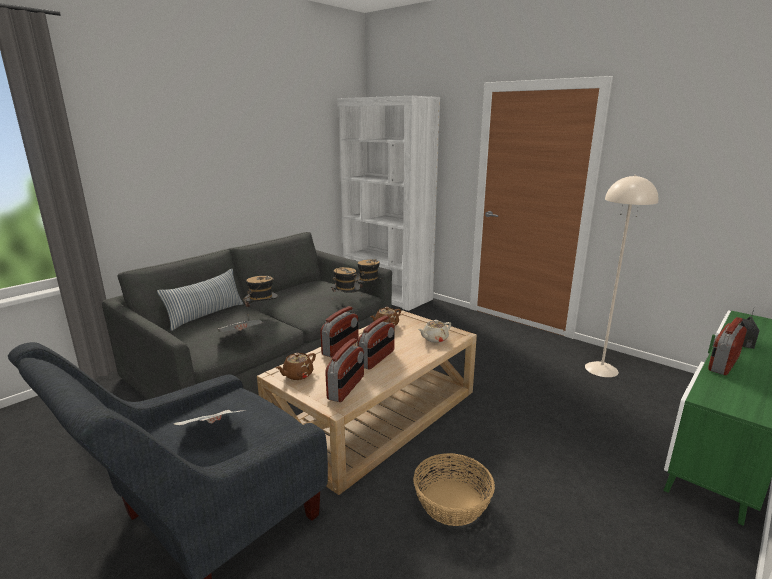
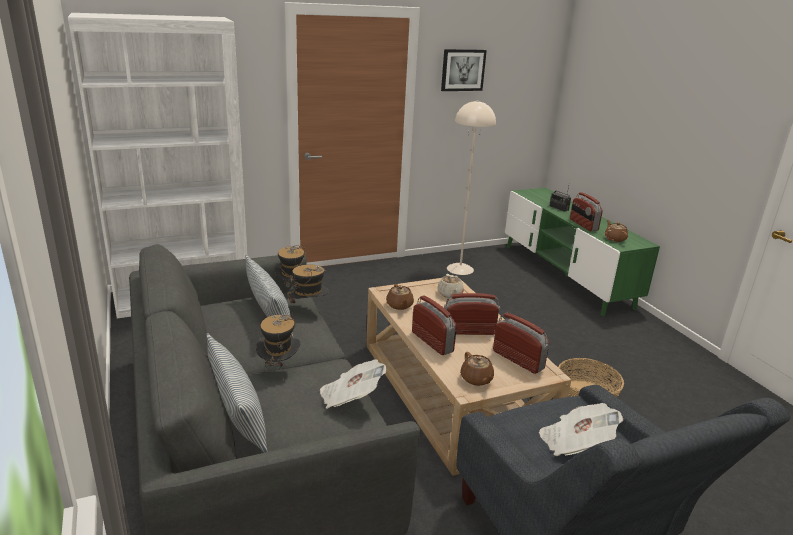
camera: 65 degrees left, 5 degrees up
(324, 295) = (269, 315): none -> pillow
(377, 358) = (469, 331): radio -> radio turned 60 degrees counterclockwise
(665, 145) = (462, 70): none -> picture
(724, 391) = (614, 239): none -> brown teapot

